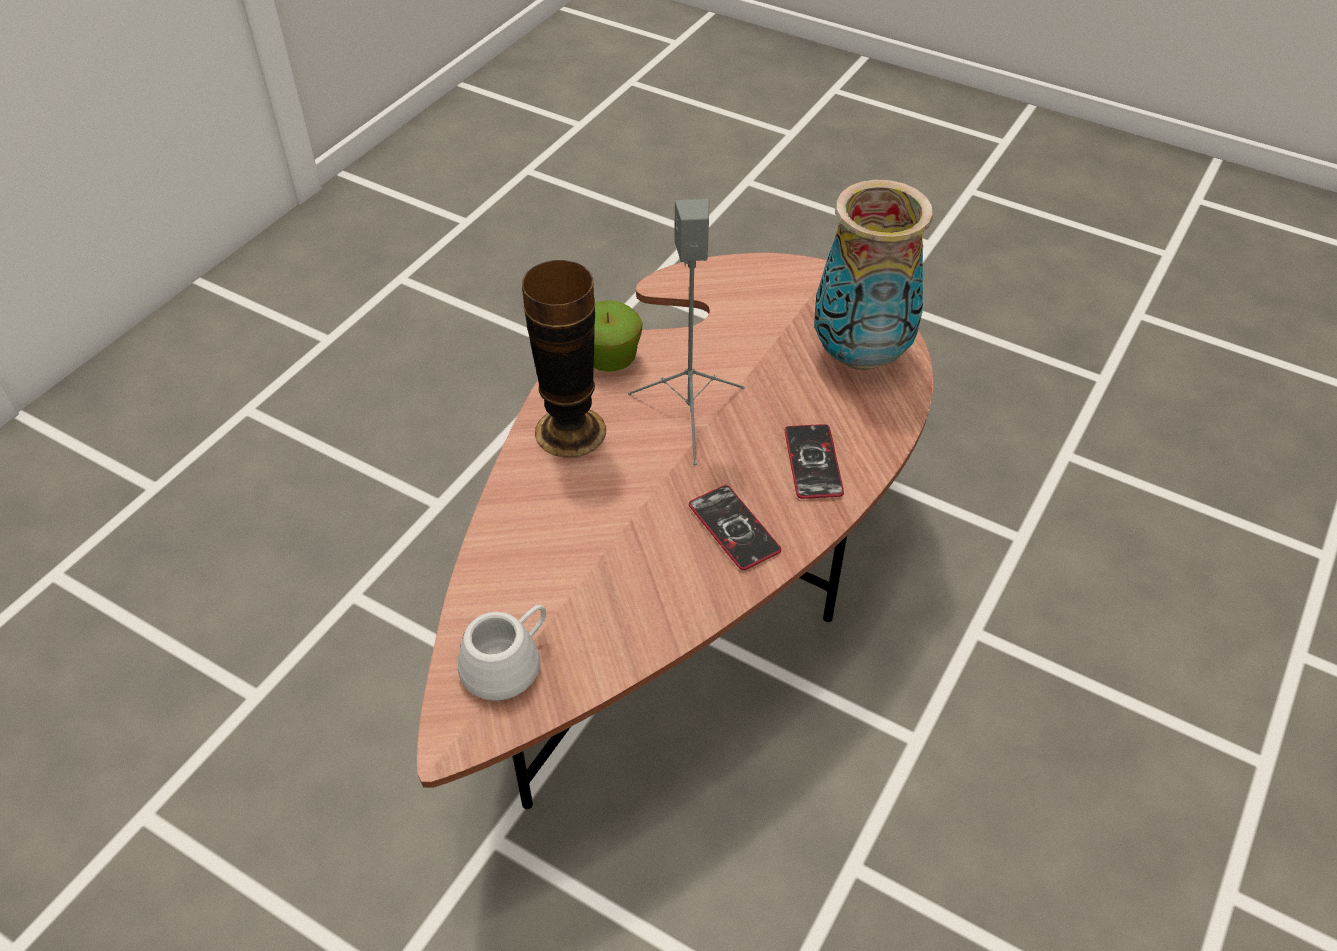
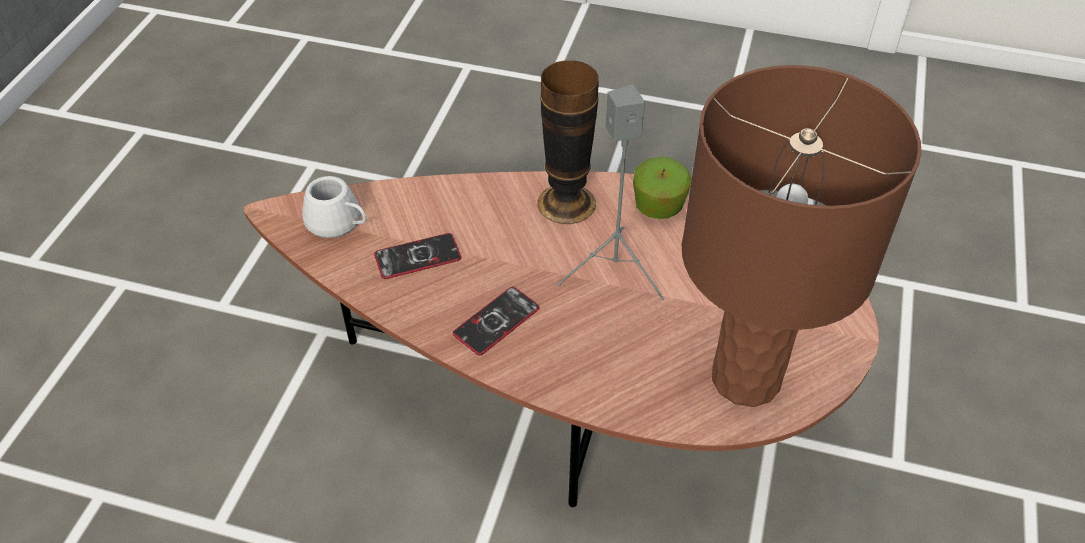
camera: 75 degrees right, 0 degrees up
(813, 462) = (590, 363): phone -> phone (417, 257)
(861, 356) = (746, 379): vase -> brown table lamp

